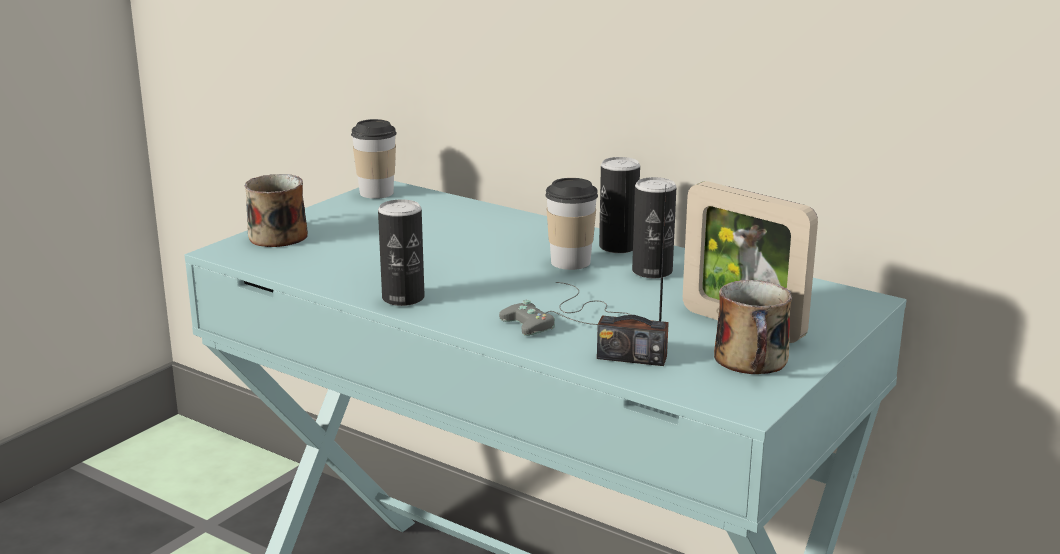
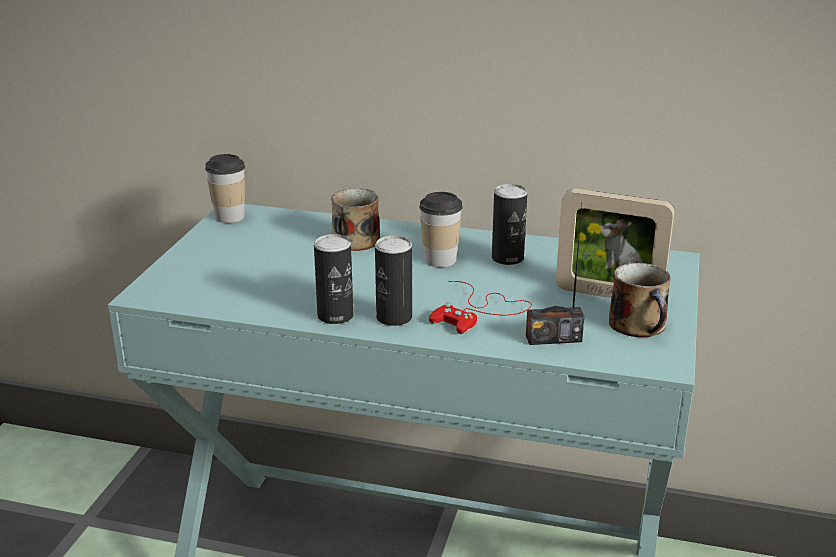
camera: 20 degrees left, 5 degrees up
(277, 235) = (177, 271): mug -> mug (354, 239)
(569, 318) = (480, 312): grey game controller -> red game controller
(618, 247) = (464, 240): can -> can (394, 317)

